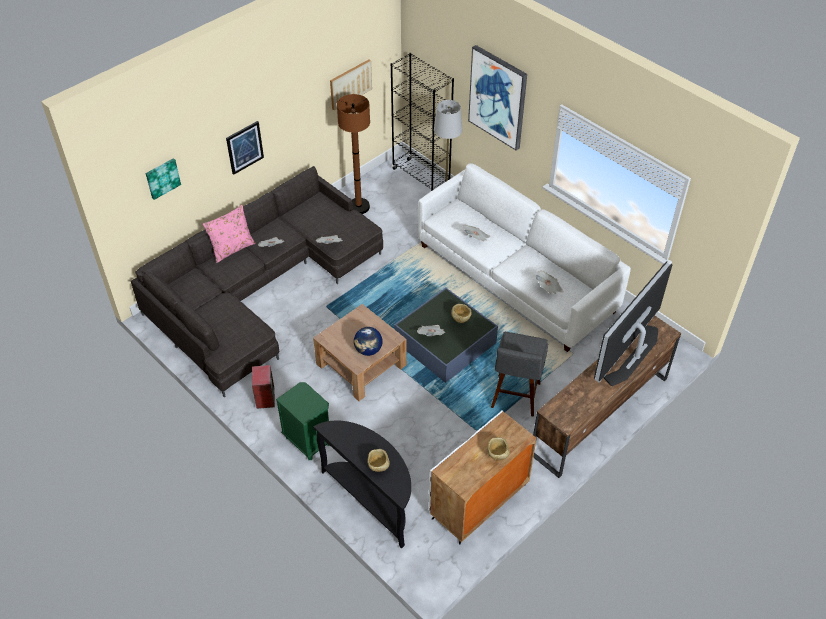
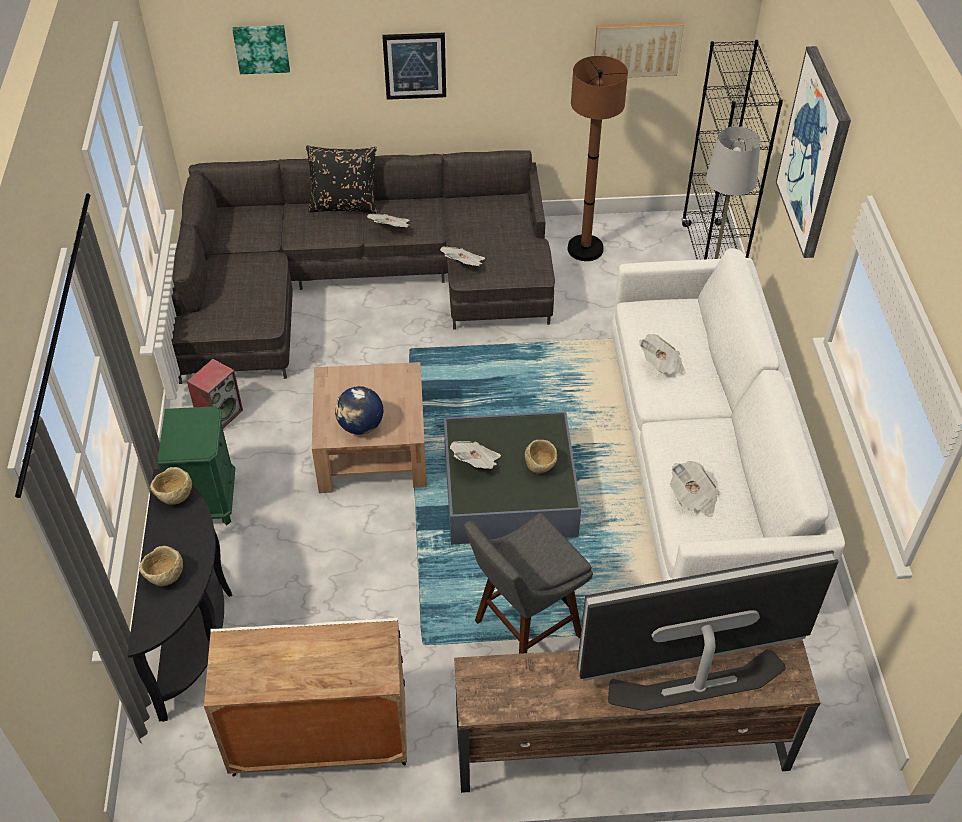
camera: 40 degrees right, 0 degrees up
(232, 248) = (344, 205): pink pillow -> black pillow
(497, 455) = (318, 676): beige bowl -> beige bowl (174, 496)

